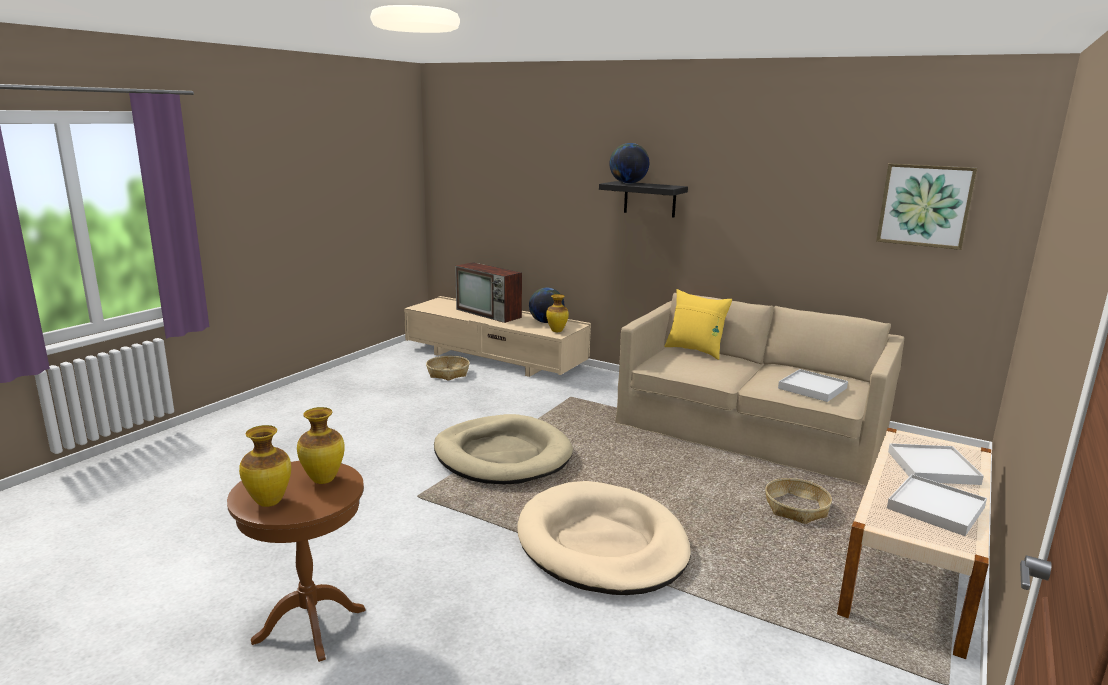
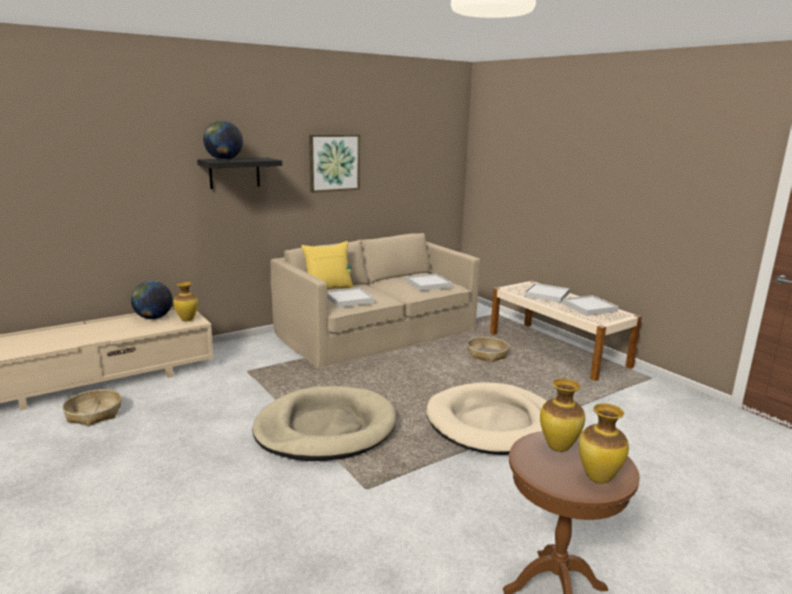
camera: 65 degrees left, 0 degrees up
(489, 313) = (77, 333): television -> none
(682, 364) = (349, 299): none -> white tray
(925, 205) = (419, 154): picture -> picture (334, 162)

